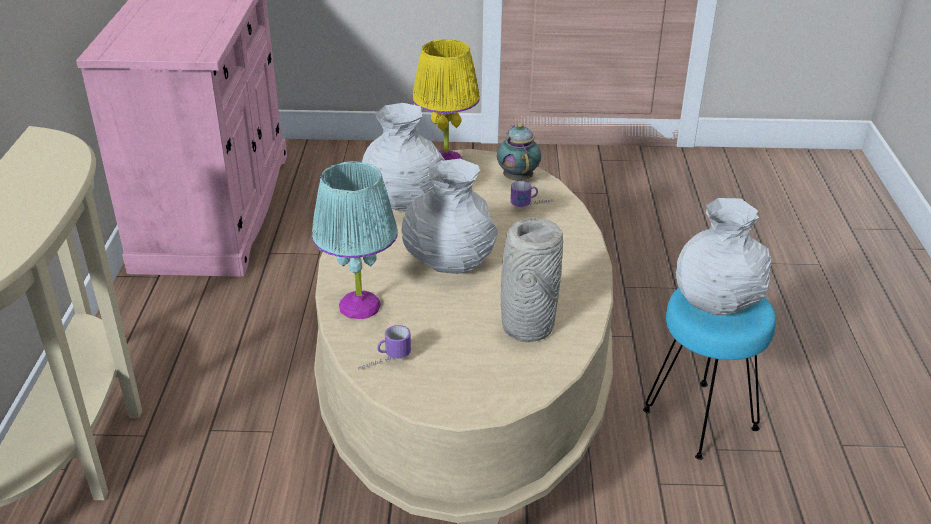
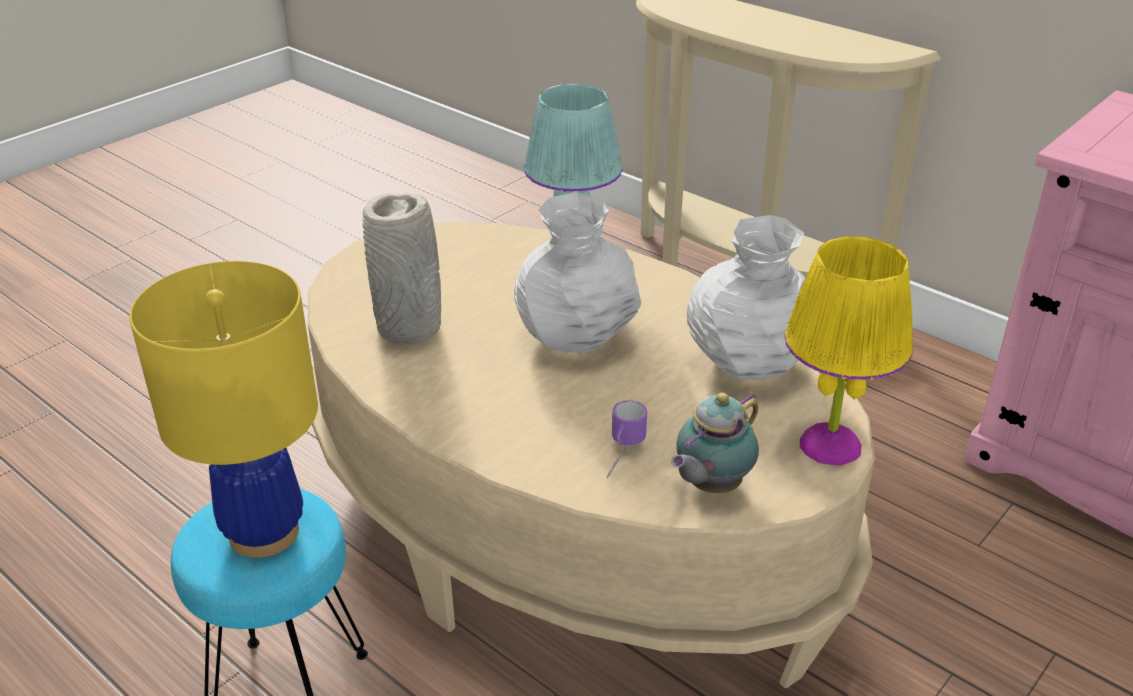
camera: 130 degrees right, 0 degrees up
(384, 361) = (478, 241): mug -> none
(517, 178) = (710, 486): teapot -> teapot turned 105 degrees clockwise
(718, 301) = (264, 533): white vase -> yellow table lamp

